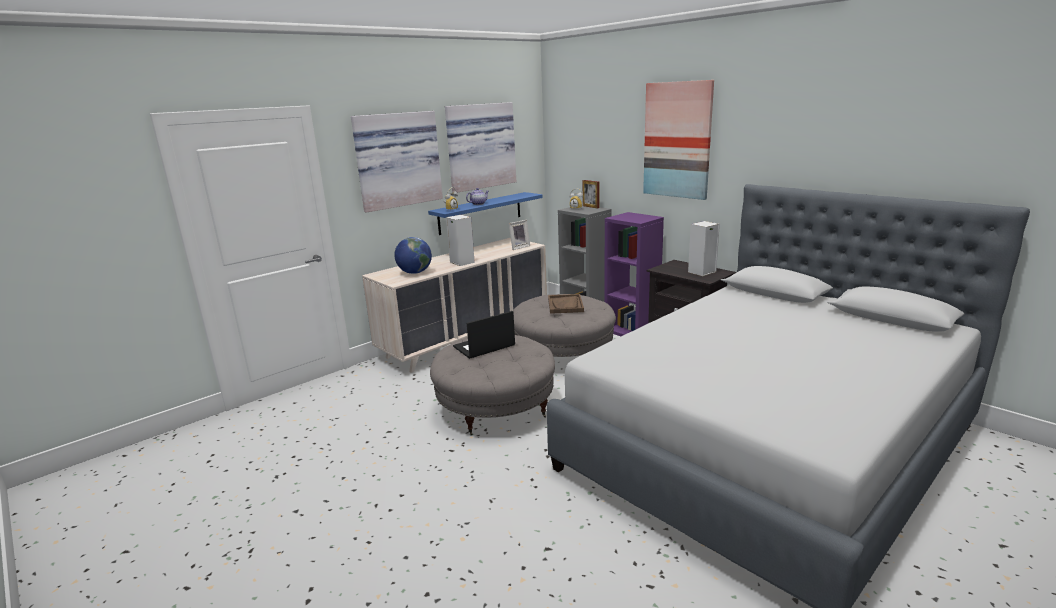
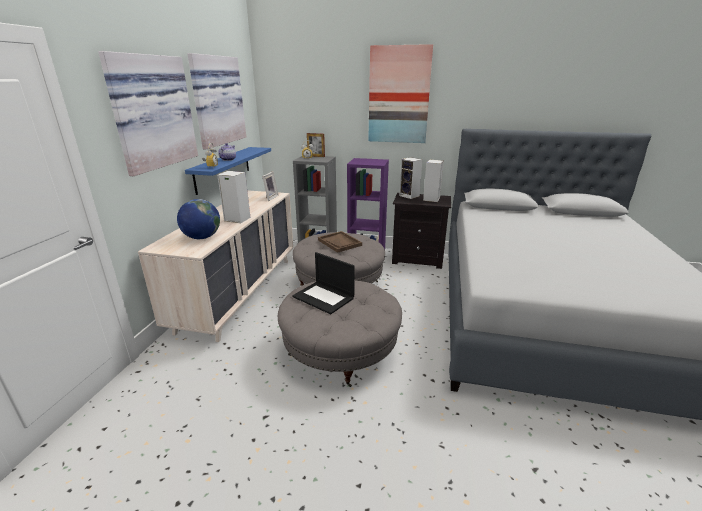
camera: 35 degrees left, 5 degrees up
(484, 346) = (324, 297): laptop -> laptop turned 75 degrees counterclockwise
(681, 265) = (410, 196): none -> speaker

